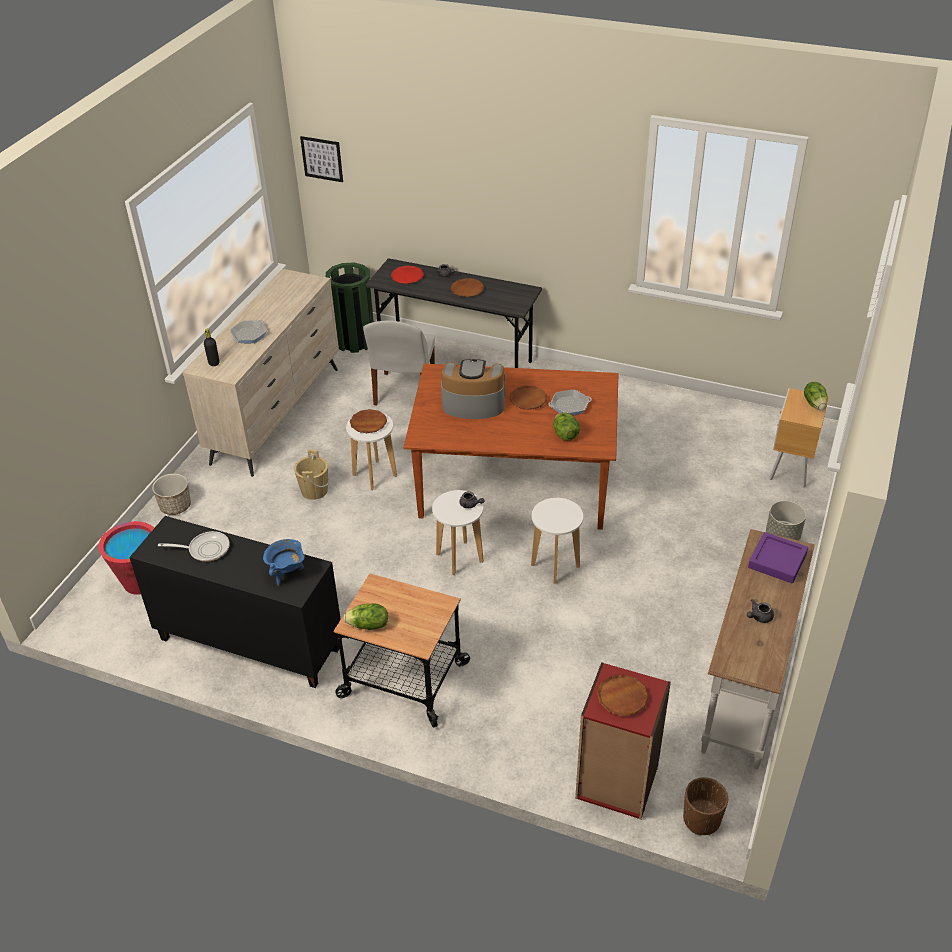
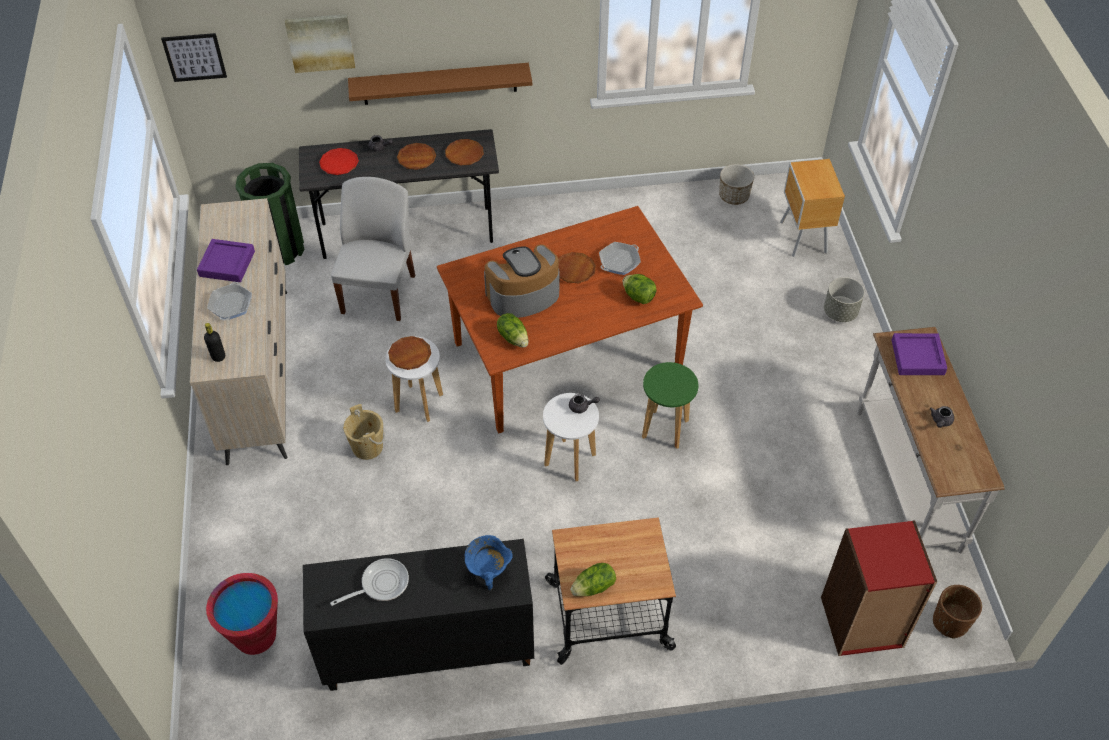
camera: 30 degrees left, 10 degrees up
(175, 506) = (226, 530): planter -> planter (733, 196)
(268, 309) = (227, 264): none -> purple tray
(404, 392) = (379, 292): white chair -> white chair turned 150 degrees counterclockwise
(414, 170) = (320, 42): none -> picture
(504, 233) = (440, 83): none -> brown shelf
(555, 566) = (665, 429): white stool -> green stool
(622, 697) = (887, 556): brown plate -> brown plate (464, 154)
(815, 404) = (823, 171): lettuce -> lettuce (513, 337)

